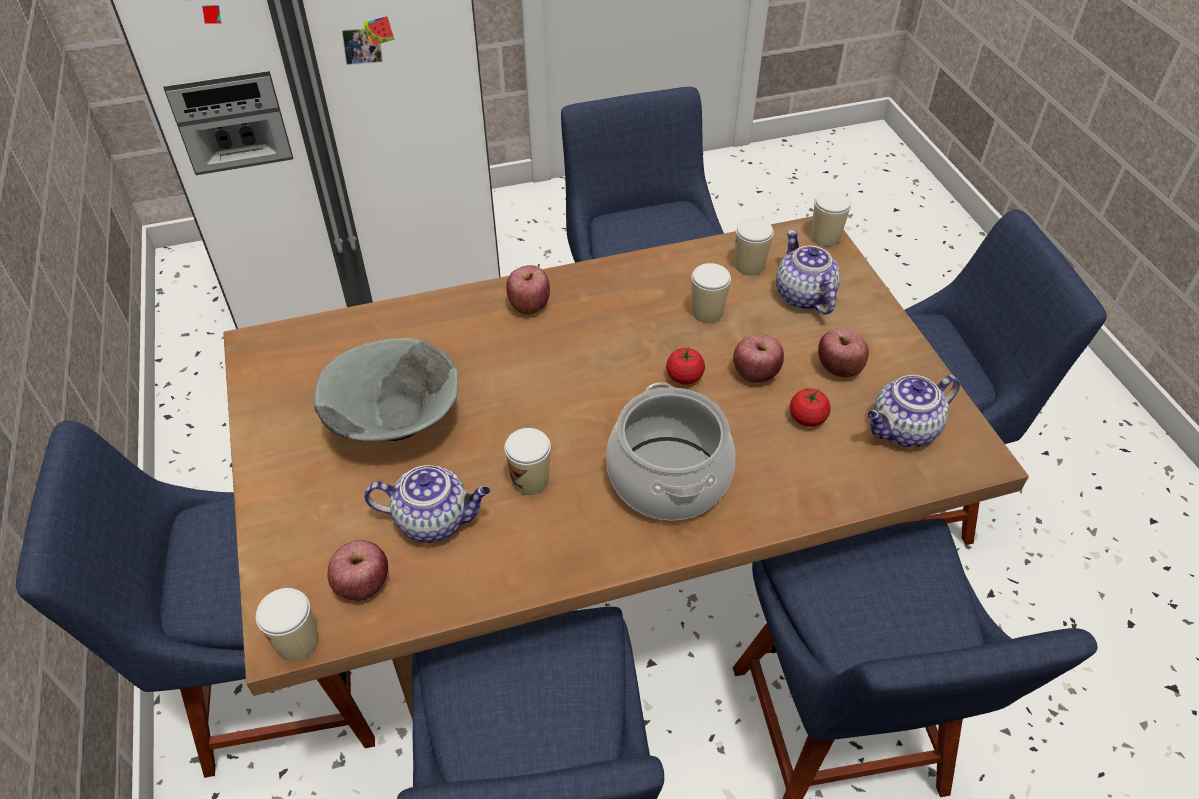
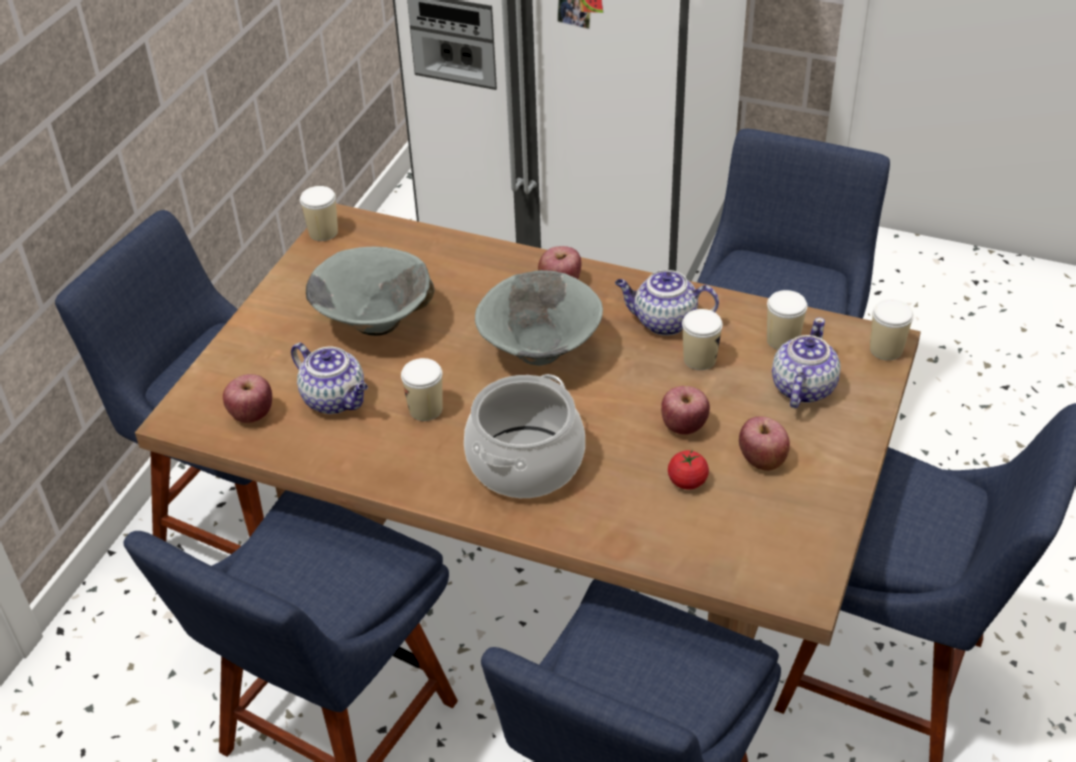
camera: 40 degrees right, 5 degrees down
(297, 642) = (182, 426): cup -> cup (323, 232)
(575, 373) = (539, 352): none -> grey bowl
(684, 377) = (622, 398): tomato -> none
(903, 431) = (759, 535): teapot -> teapot (663, 322)

